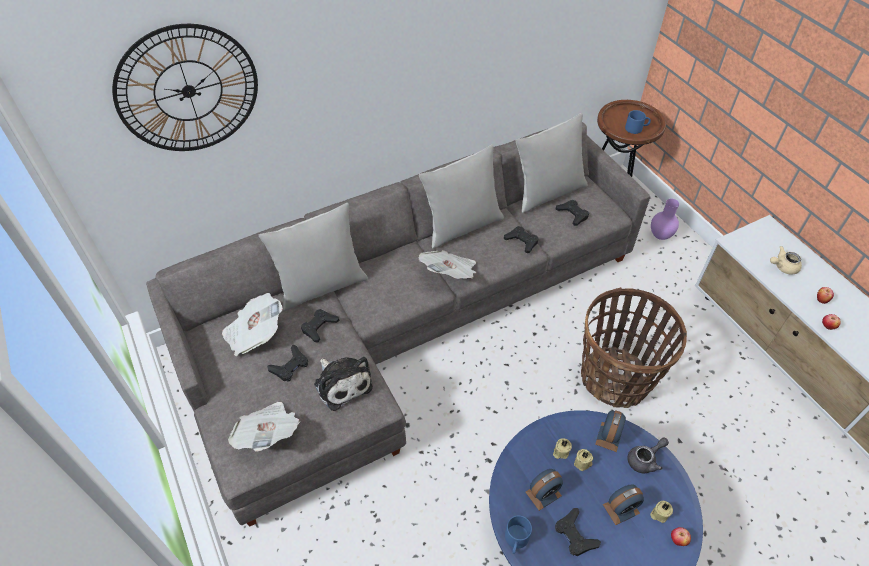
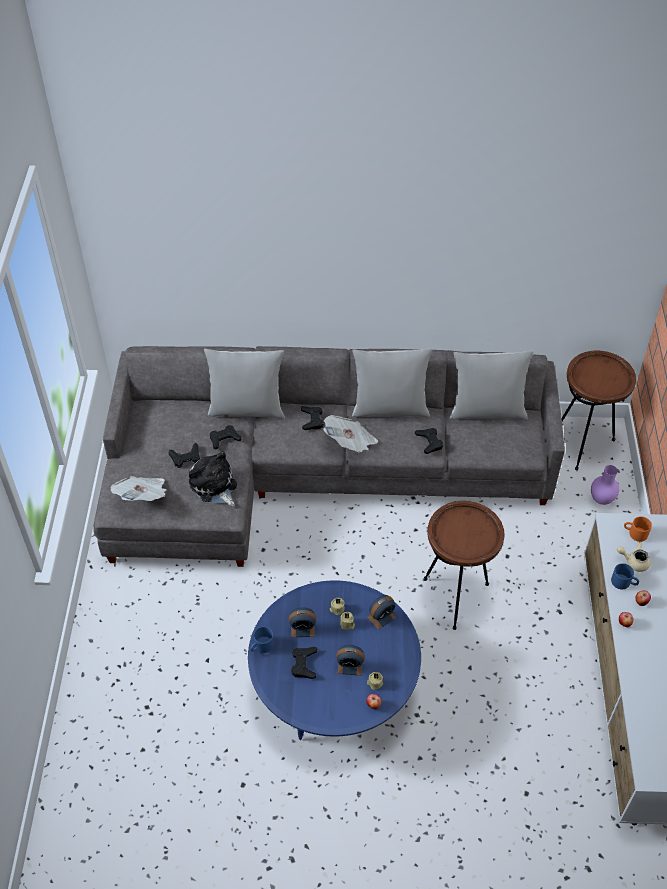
camera: 30 degrees right, 0 degrees up
(188, 91) = (186, 228): wall clock -> none
(254, 334) = (176, 423): newspaper -> none
(342, 383) = (214, 486): plush toy -> plush toy turned 150 degrees clockwise
(572, 214) = (492, 438): black game controller -> black game controller (312, 420)
(615, 378) = (455, 596): basket -> brown side table
(636, 128) = (598, 384): blue mug -> blue mug (624, 582)
(645, 460) = (395, 645): grey teapot -> none
(761, 242) = (635, 533): none -> orange mug

